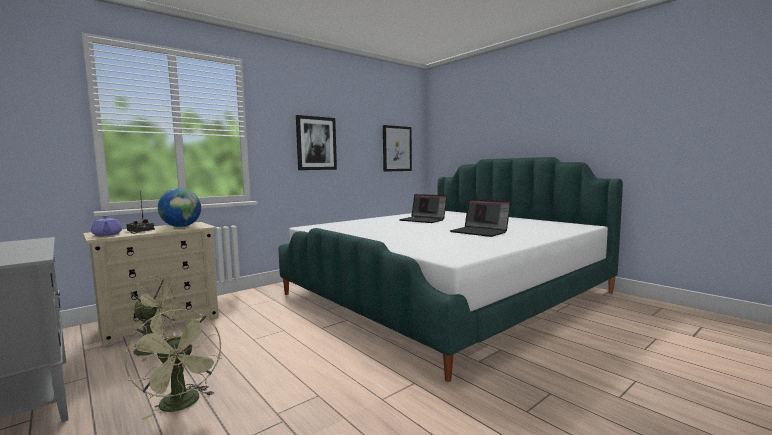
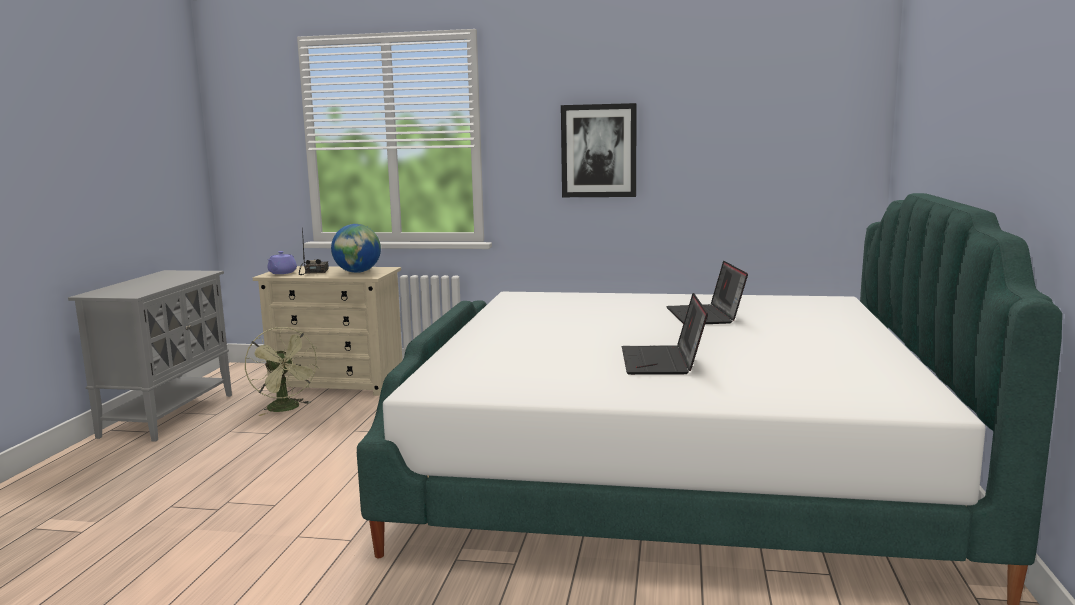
camera: 50 degrees right, 5 degrees up
(182, 405) = (206, 463): green fan -> none
(397, 148) = (793, 153): picture -> none

